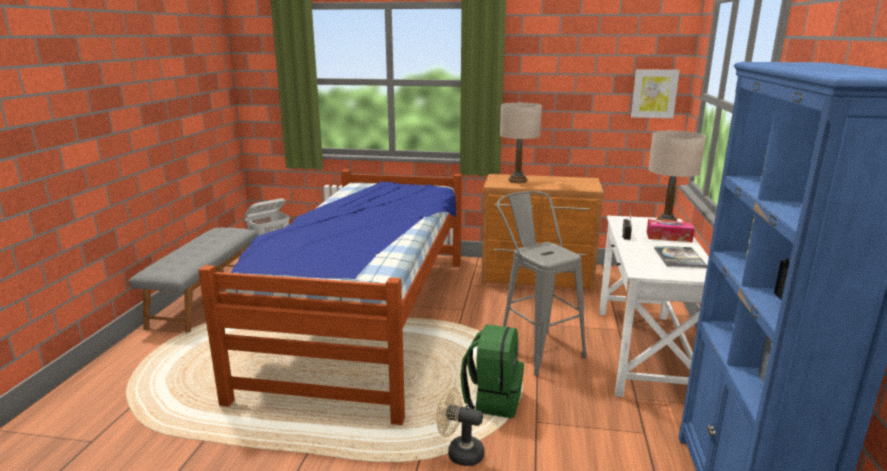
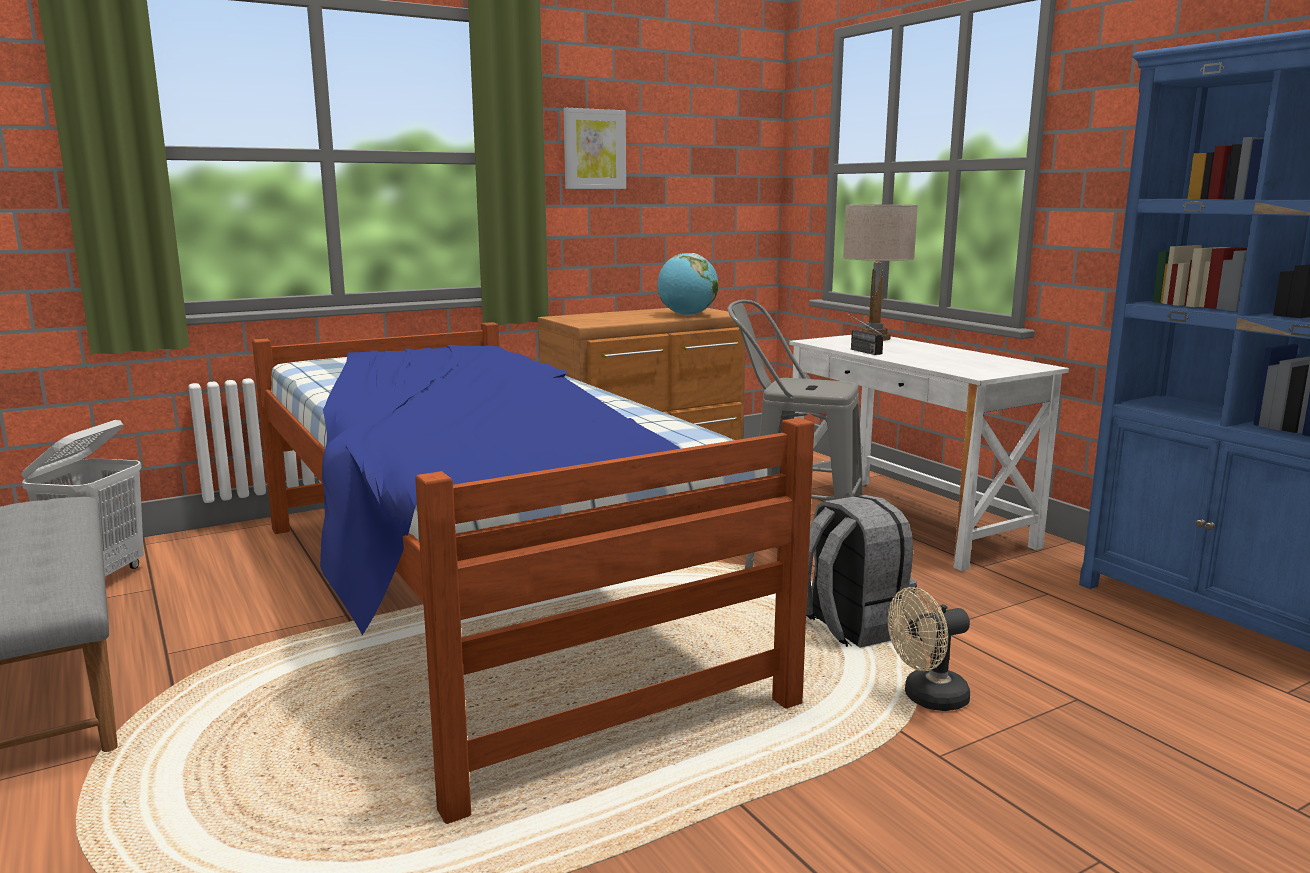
camera: 40 degrees left, 5 degrees down
(493, 400) = (851, 627): green backpack -> grey backpack
(517, 180) = (605, 318): beige table lamp -> none
(566, 186) = (687, 315): none -> globe
(654, 93) = (742, 174): picture -> picture (594, 149)
(668, 237) = (908, 346): tissue box -> none
(679, 258) = (971, 359): book -> none

